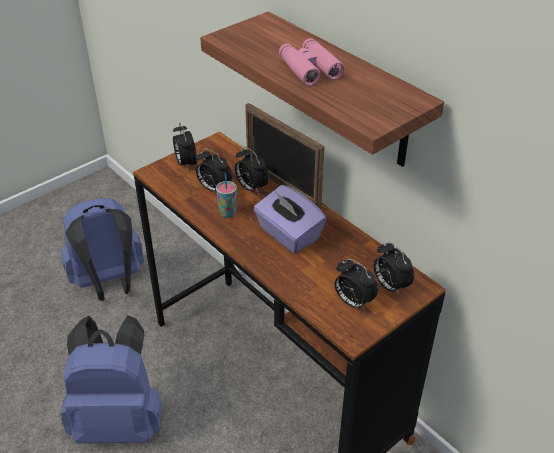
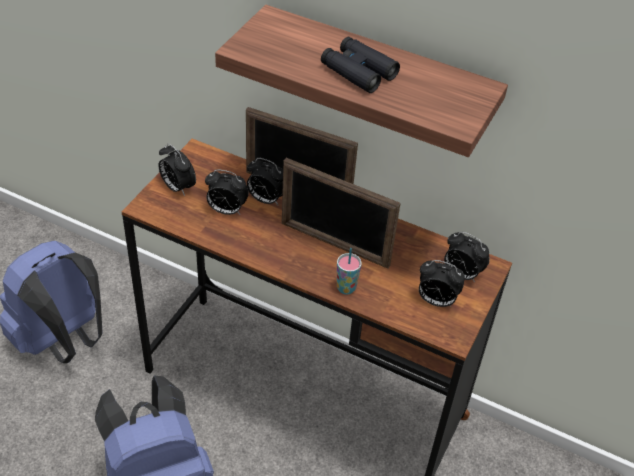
camera: 25 degrees left, 5 degrees up
(227, 213) = (257, 236): cup -> cup (346, 288)
(288, 234) = (334, 244): purple tissue box -> picture frame
(309, 68) = (358, 71): pink binoculars -> black binoculars

